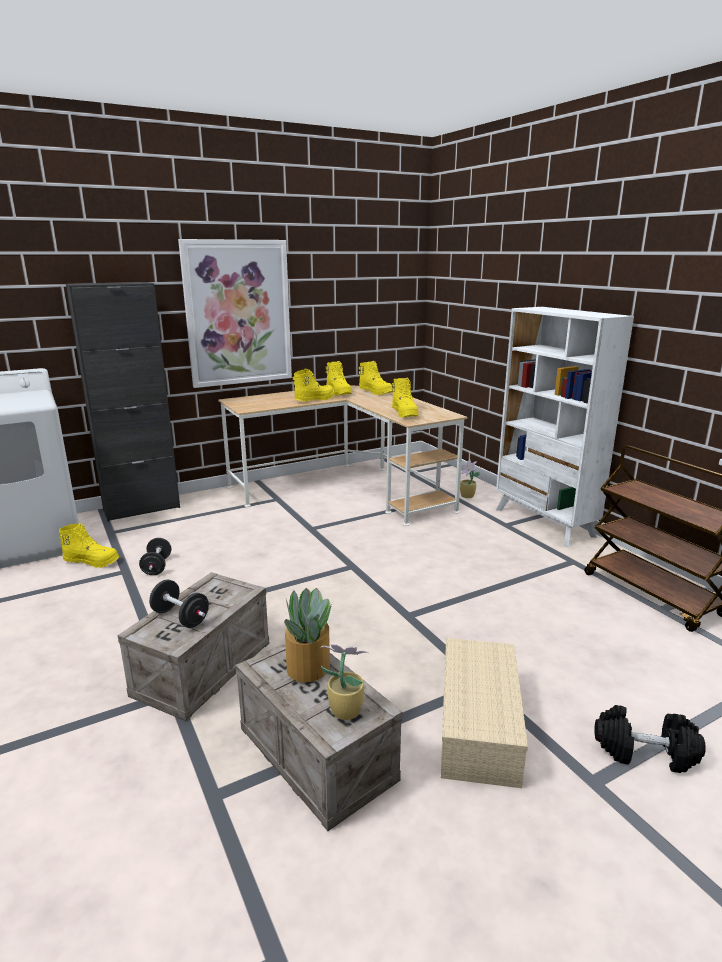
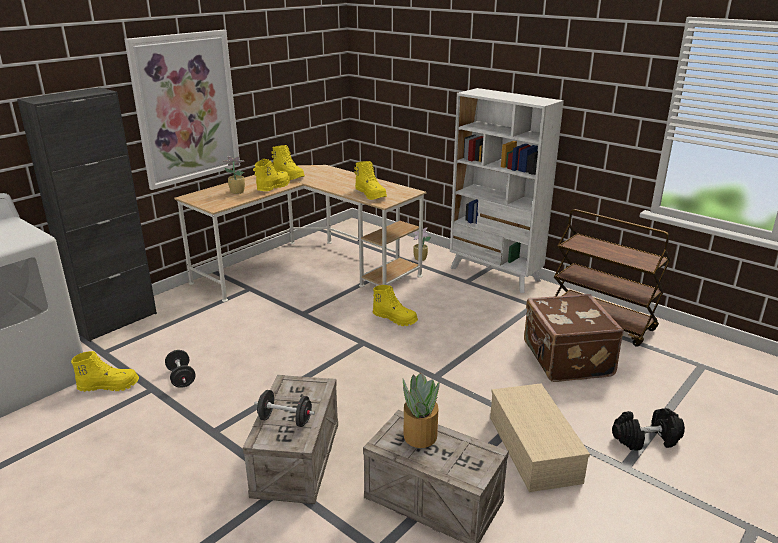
camera: 20 degrees left, 5 degrees up
(344, 710) = (469, 460): potted plant -> potted plant (236, 192)
(376, 392) = (323, 171): yellow boot -> yellow boot (395, 319)
(581, 628) = (565, 359): none -> brown suitcase

